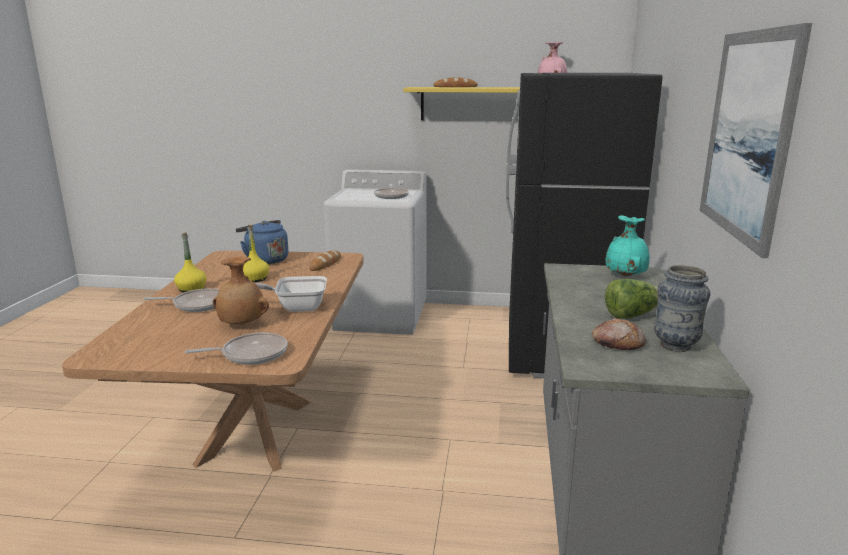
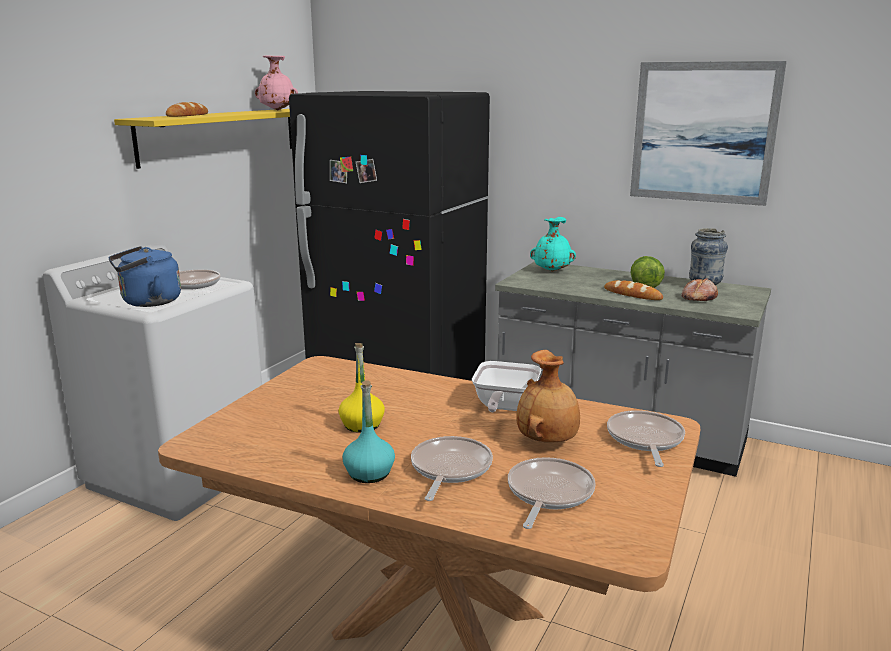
camera: 70 degrees left, 0 degrees up
(165, 331) = (548, 493): none -> frying pan
(191, 289) = (369, 473): yellow bottle -> turquoise bottle
(265, 260) = (271, 413): blue kettle -> blue kettle (148, 302)
(325, 264) = (339, 378): bread -> bread (632, 294)

